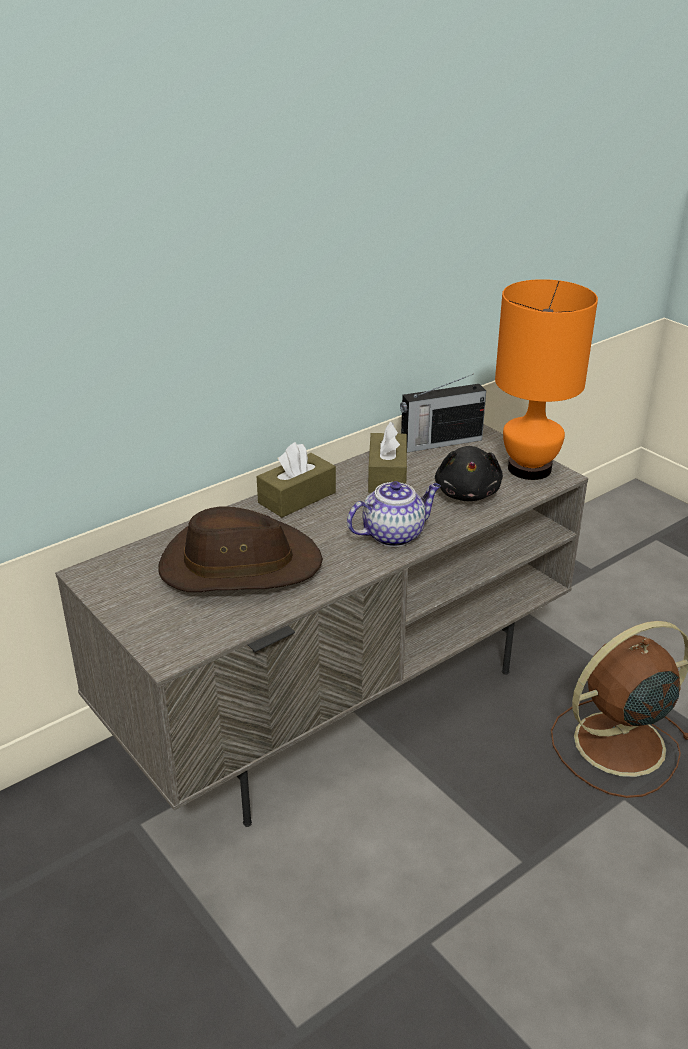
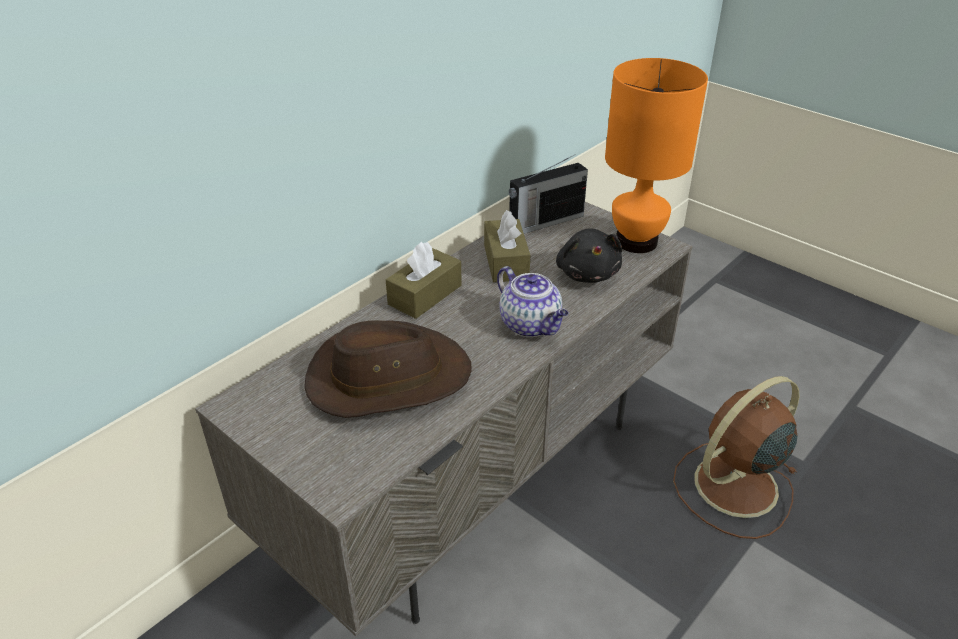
camera: 10 degrees left, 5 degrees up
(394, 534) = (531, 325): teapot -> teapot turned 90 degrees clockwise

